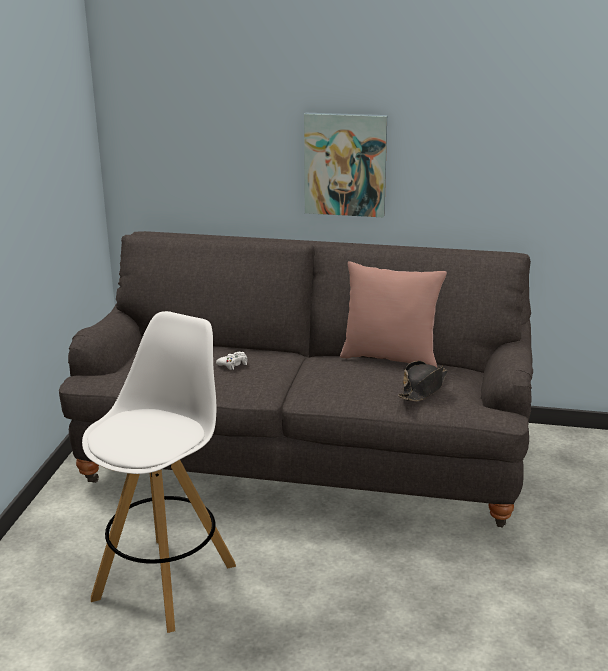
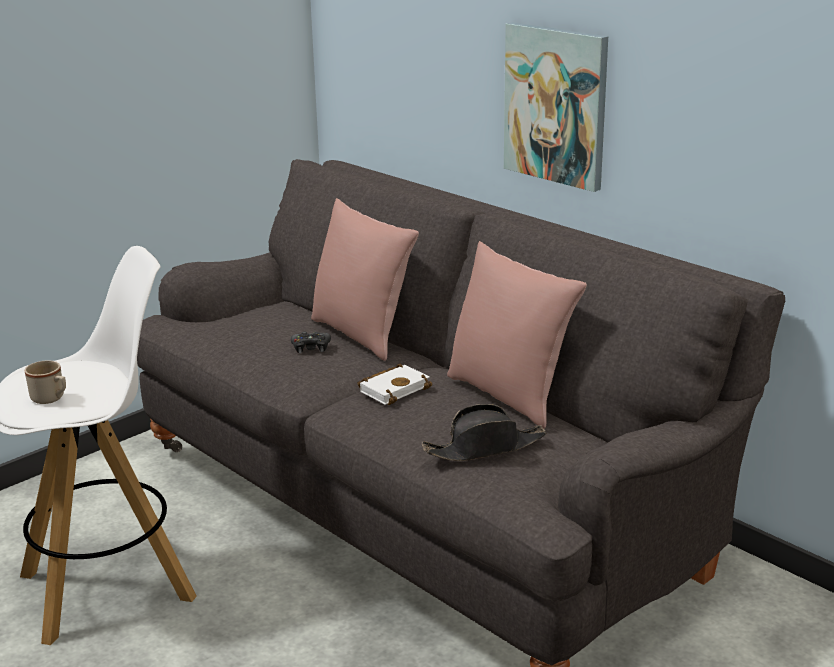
camera: 35 degrees right, 0 degrees up
(151, 440) = (51, 399): none -> beige mug
(233, 364) = (311, 347): white game controller -> black game controller
(246, 348) = (362, 334): none -> pink pillow
(323, 373) = (394, 388): none -> white book

